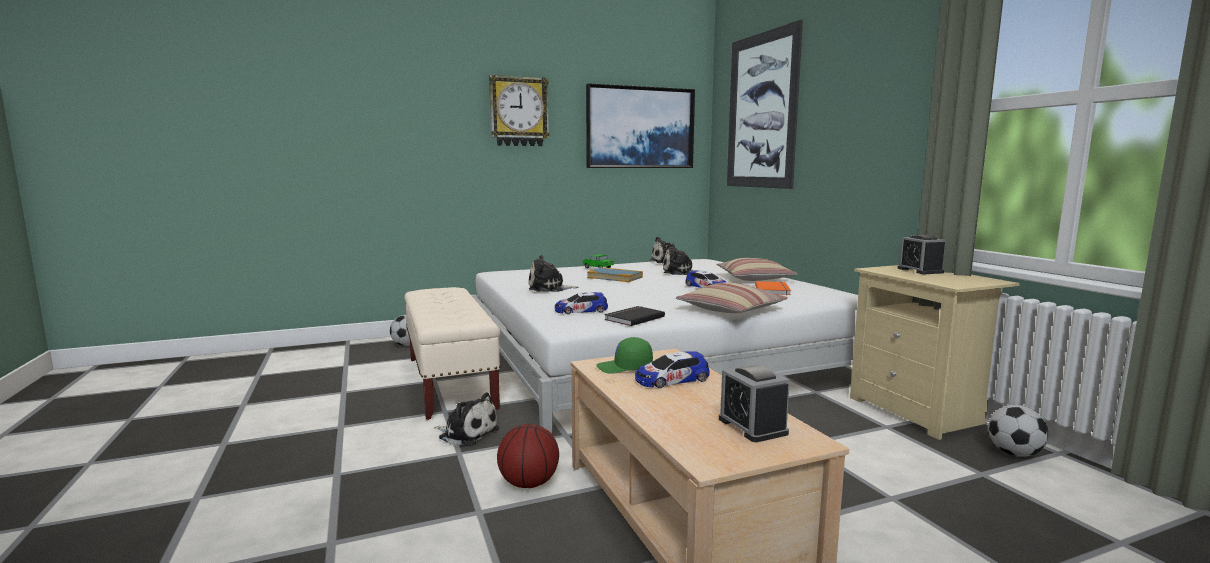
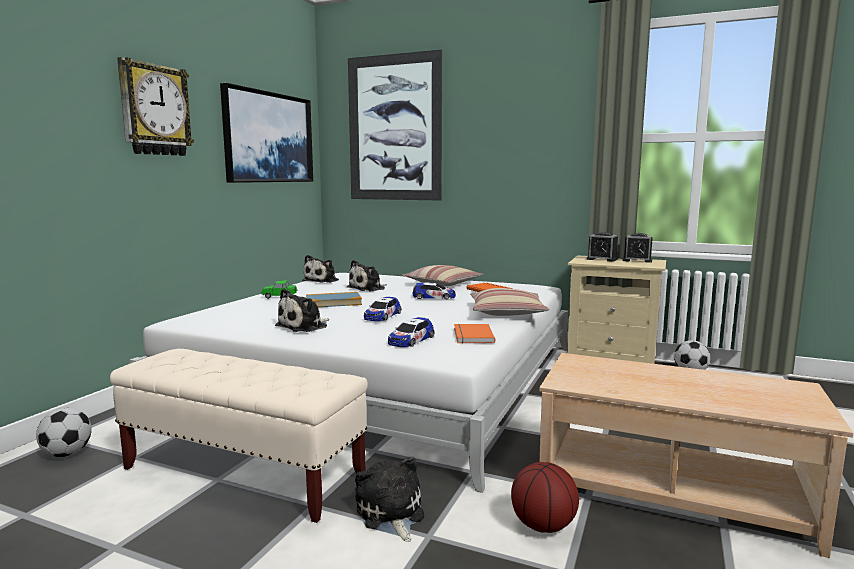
camera: 45 degrees left, 0 degrees up
(467, 433) = (390, 514): plush toy -> plush toy turned 90 degrees counterclockwise
(625, 368) = (588, 378): green cap -> none
(633, 318) = (471, 336): black book -> orange book
(672, 379) = (637, 376): toy car -> toy car (382, 316)
(752, 426) = (761, 389): alarm clock -> alarm clock (637, 260)

